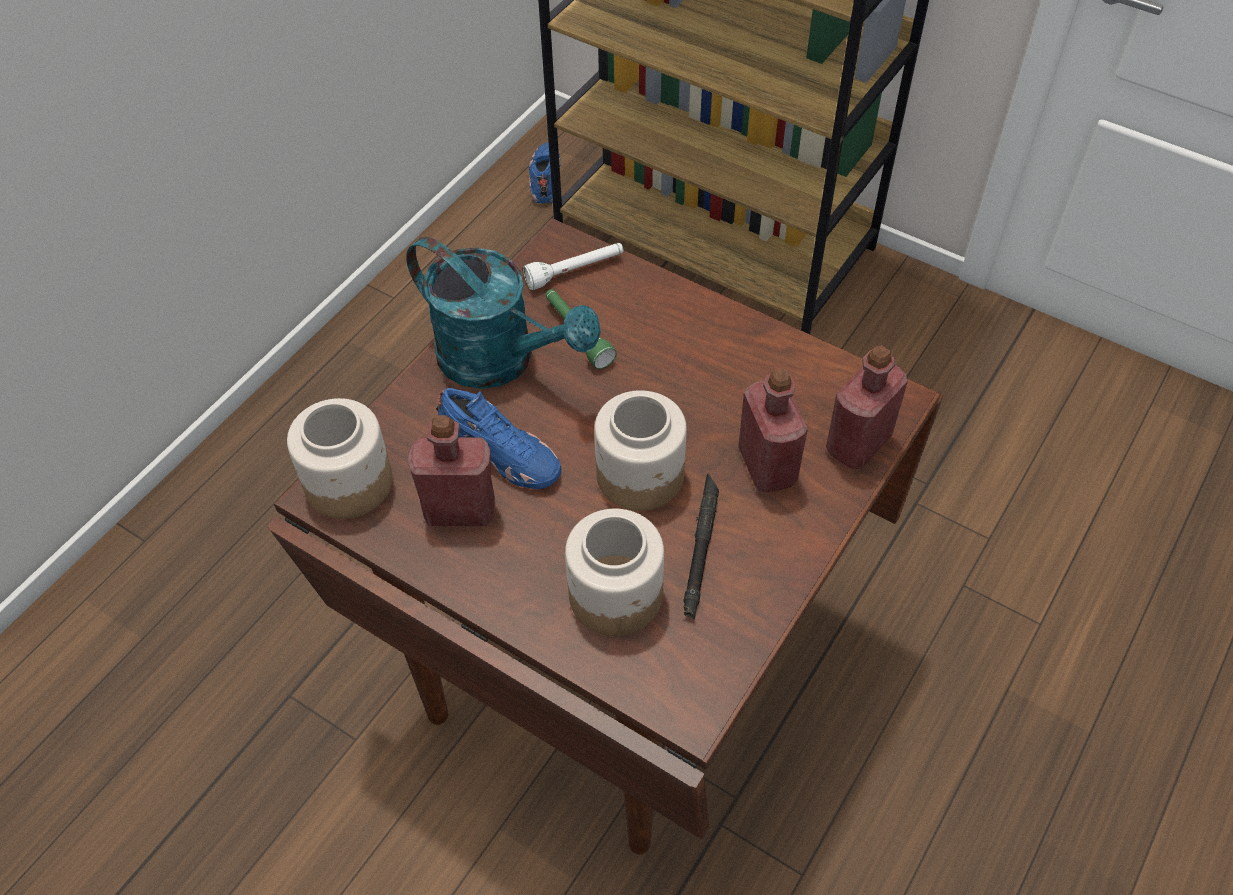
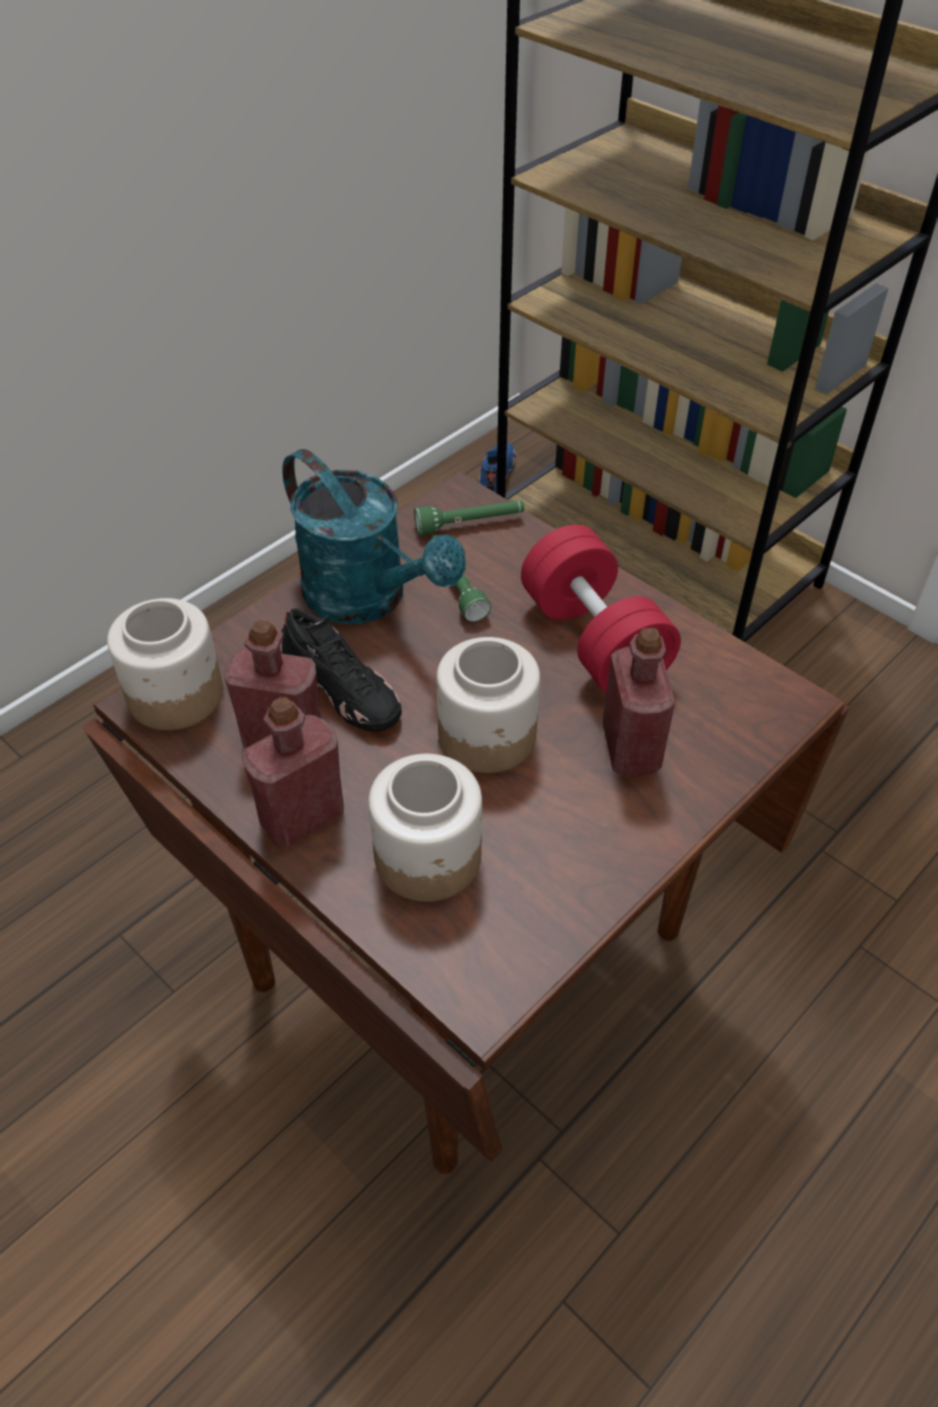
camera: 10 degrees right, 5 degrees down
(501, 453) = (343, 690): blue shoe -> black shoe
(575, 271) = (470, 524): white flashlight -> green flashlight
(700, 548) = (535, 822): black flashlight -> none
(714, 370) = (594, 641): none -> red dumbbell
(858, 443) = (739, 740): red bottle -> red bottle (302, 816)

